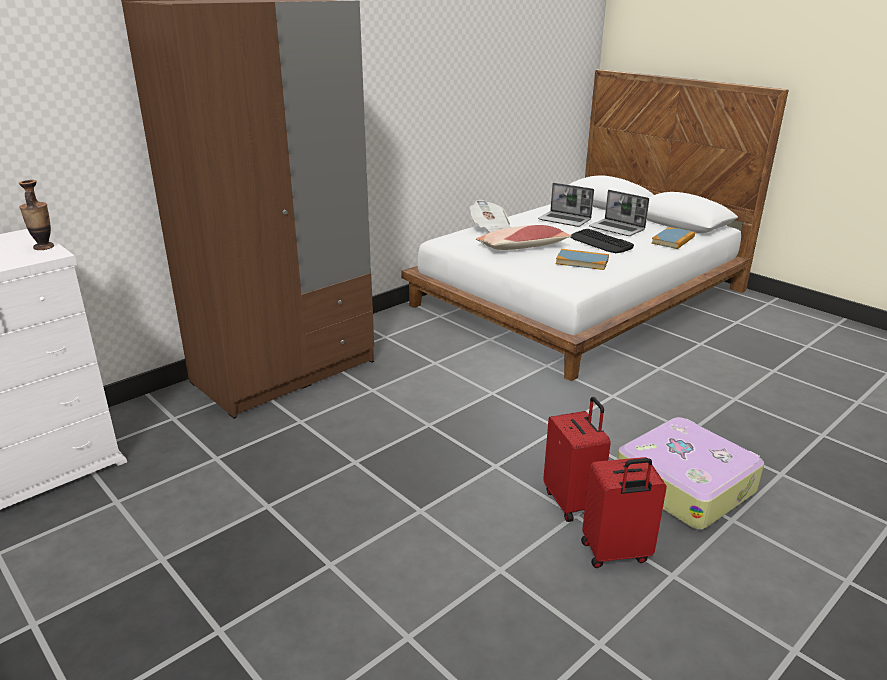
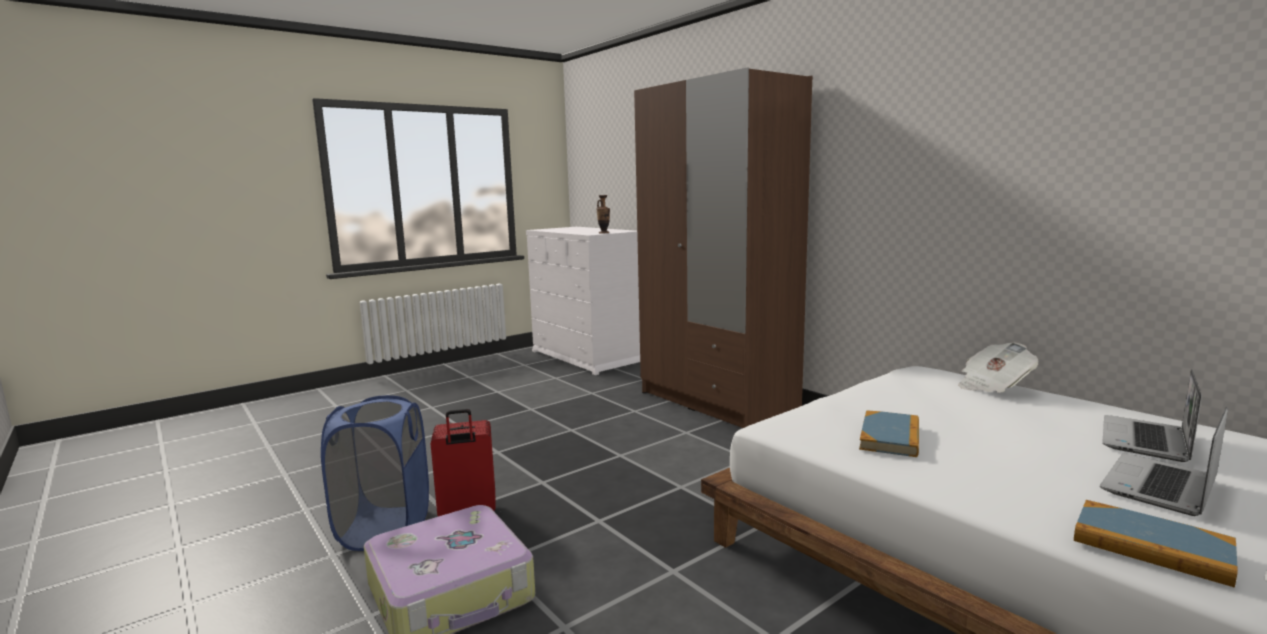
camera: 95 degrees right, 15 degrees down
(522, 247) = (932, 405): pillow -> none
(601, 242) = (1021, 459): keyboard -> none
(615, 553) = (385, 529): red suitcase -> blue laundry basket

